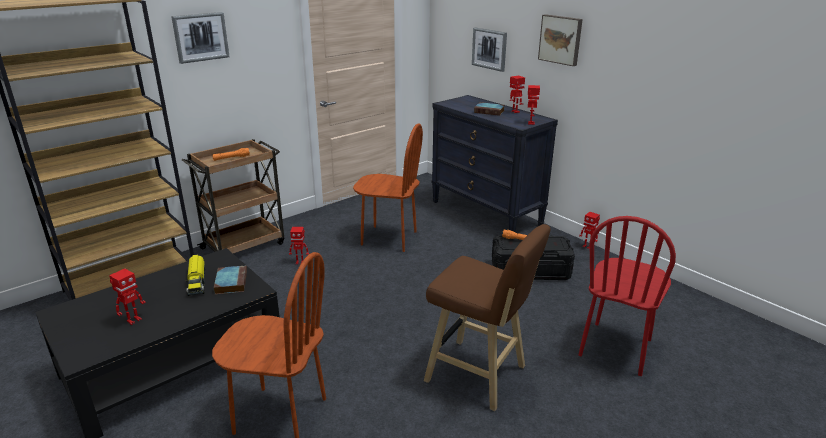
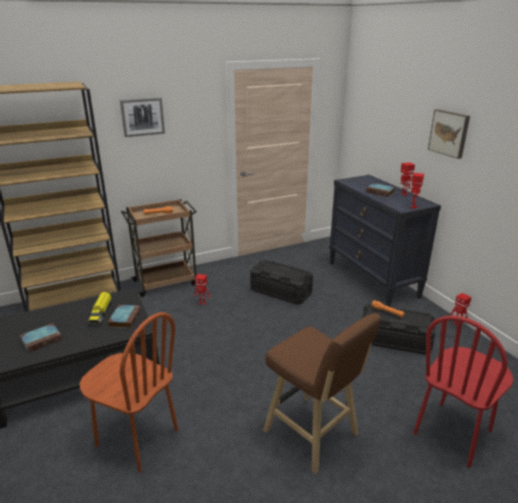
camera: 15 degrees right, 0 degrees up
(133, 320) = (42, 339): toy robot -> book
(389, 238) = (280, 291): brown chair -> black storage box
(489, 49) = (389, 136): picture -> none

